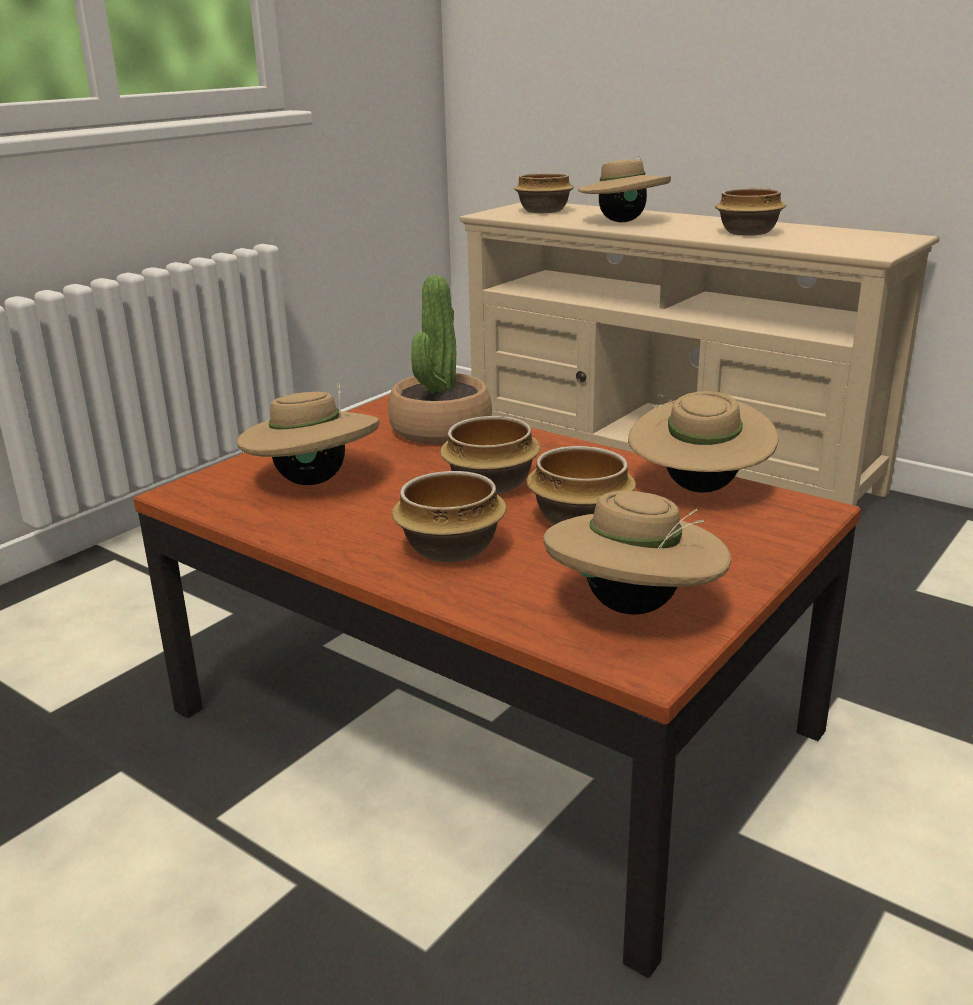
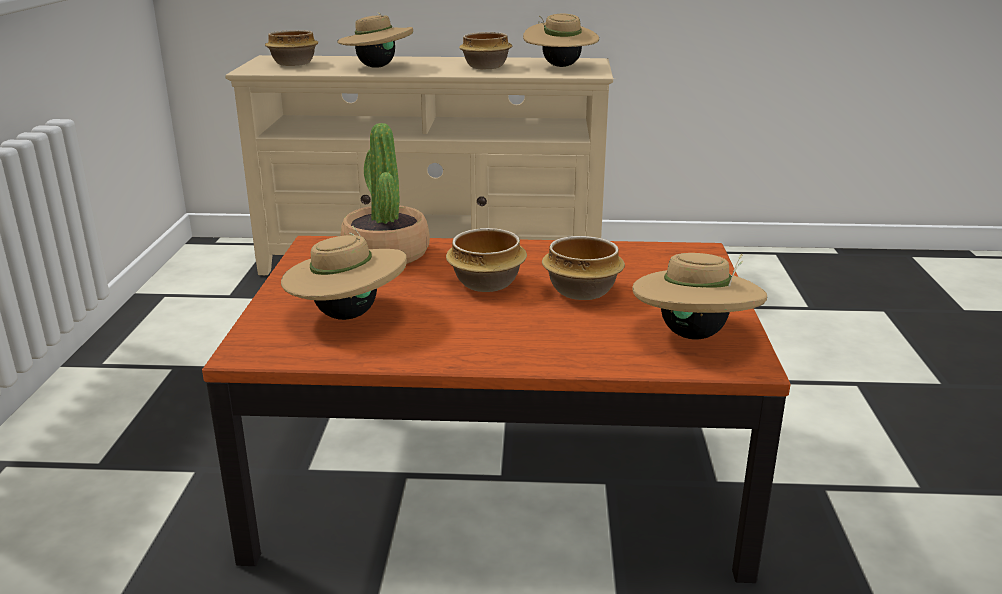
camera: 35 degrees left, 0 degrees up
(450, 550) = (530, 334): bowl -> none
(698, 488) = (621, 253): beige hat -> beige hat (560, 66)

